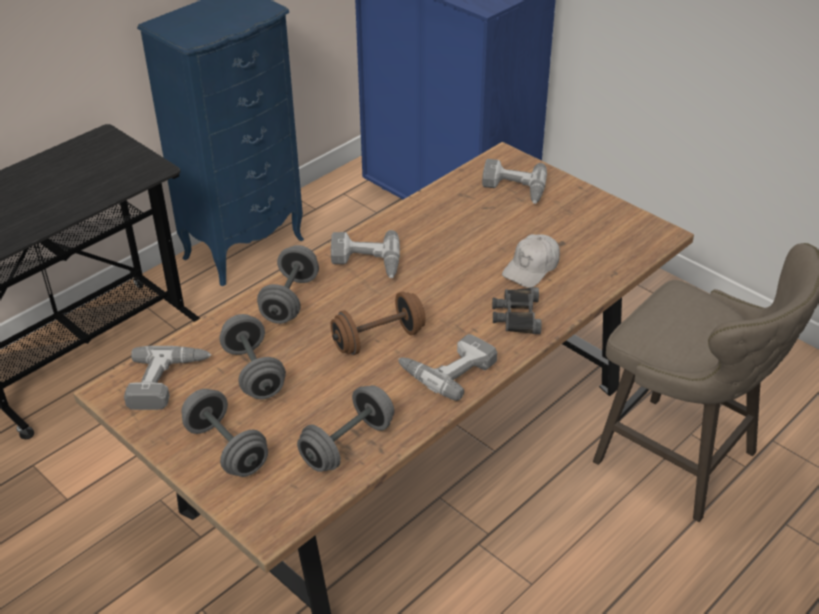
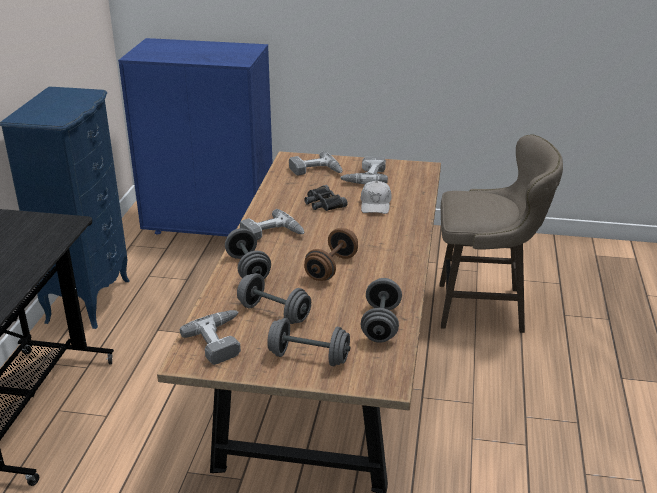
camera: 35 degrees left, 10 degrees down
(447, 369) = (390, 266): power drill -> power drill (364, 177)
(516, 315) = (396, 228): black binoculars -> black binoculars (323, 203)

